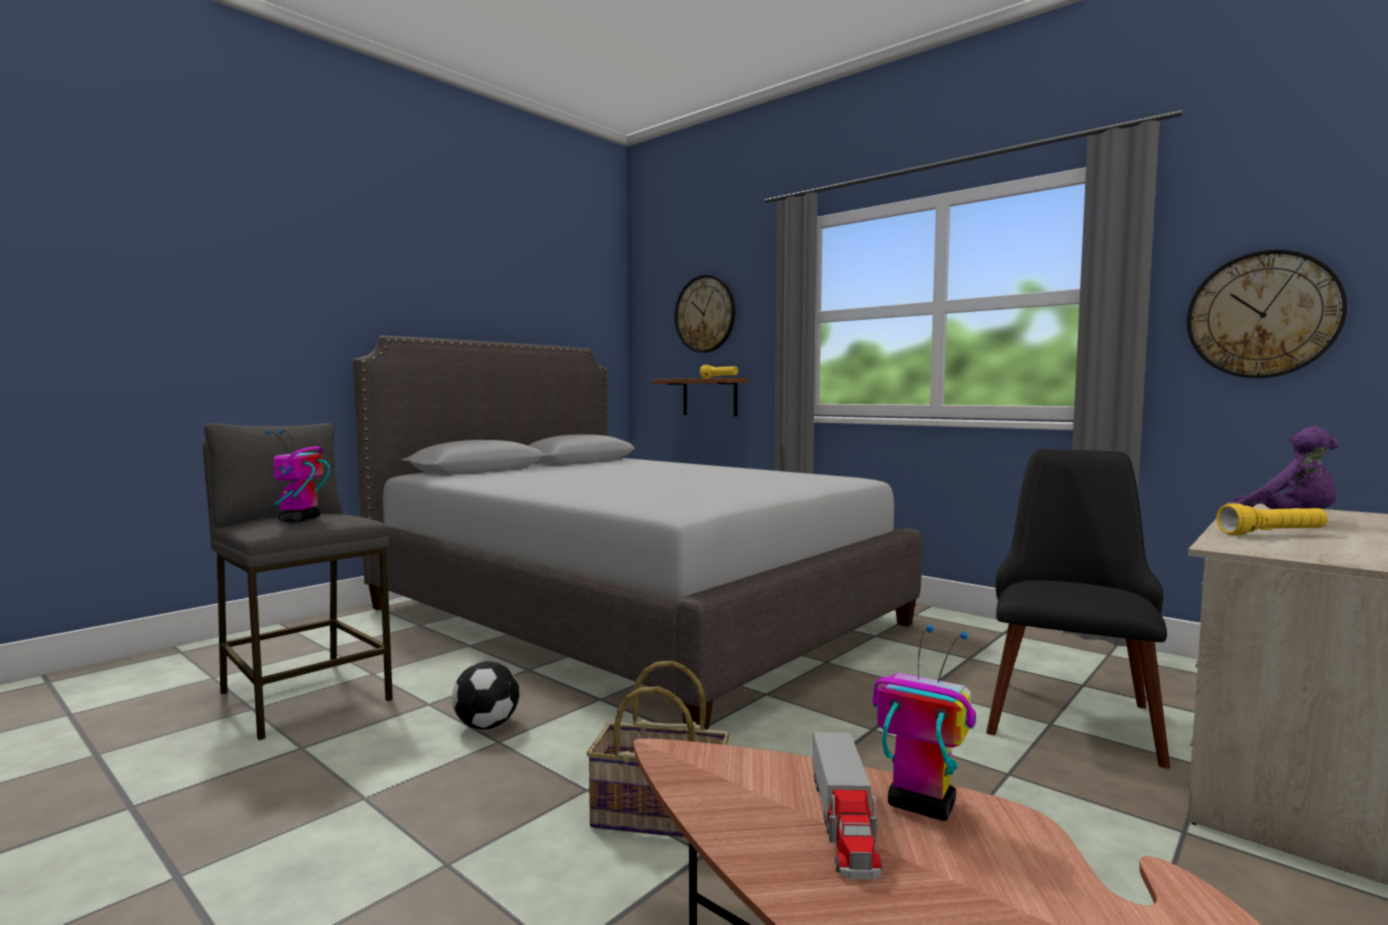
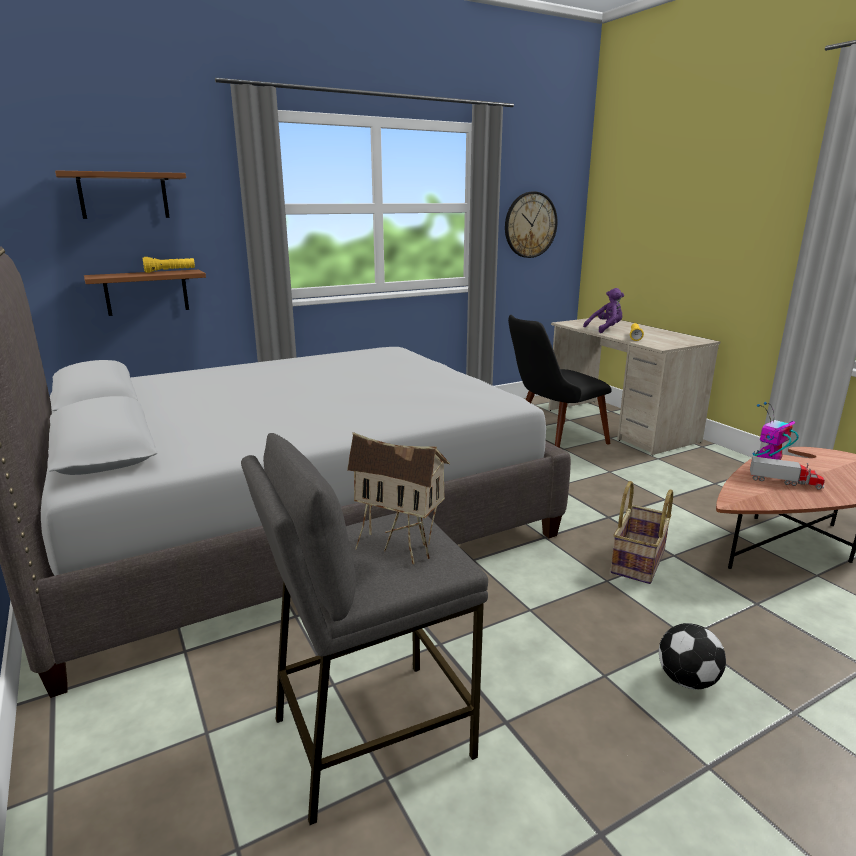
camera: 70 degrees left, 15 degrees up
(299, 520) = (399, 547): toy robot -> toy house
(487, 725) = (499, 613): football -> football (686, 680)
(705, 314) = (123, 195): wall clock -> brown shelf
(1070, 709) = (550, 440): black chair -> black chair turned 75 degrees counterclockwise

